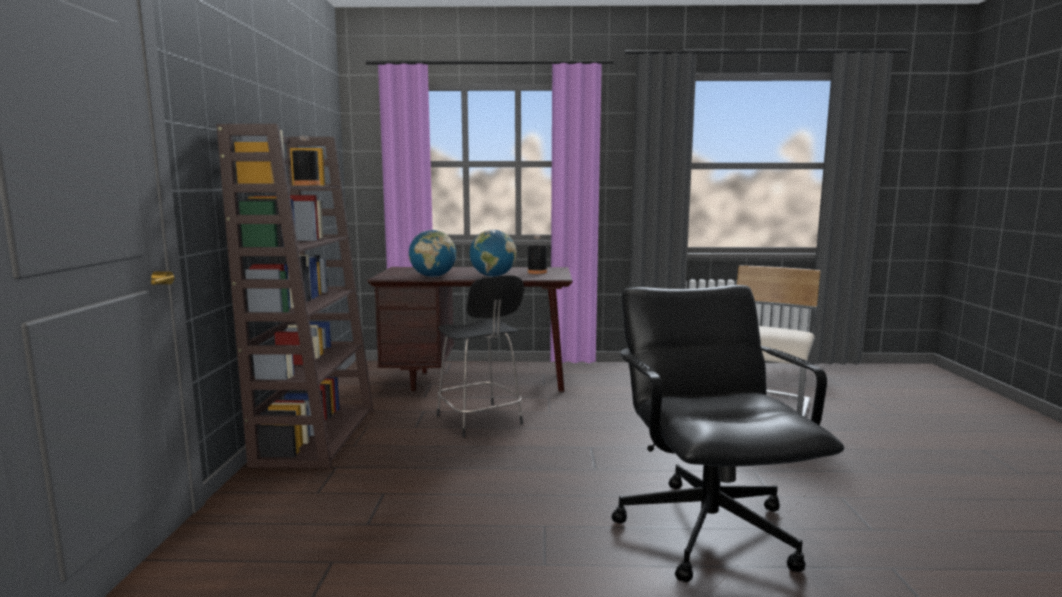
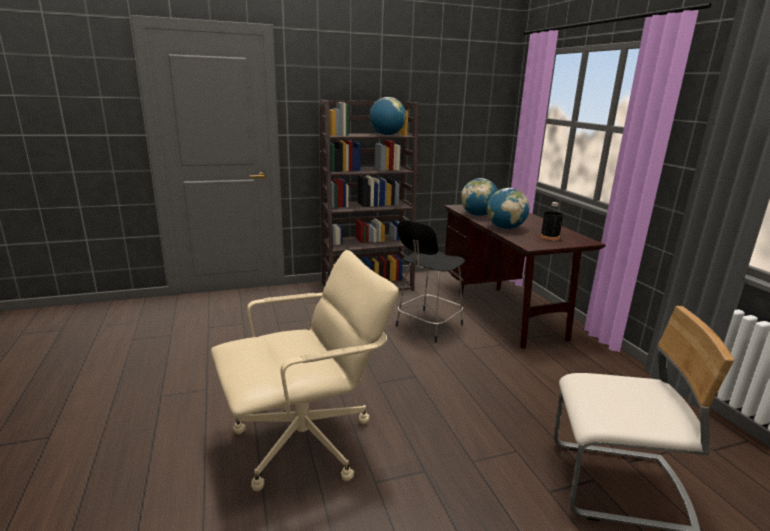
camera: 70 degrees right, 10 degrees up
(307, 185) = (387, 135): black bottle -> globe
(708, 529) = (305, 442): black office chair -> beige office chair

